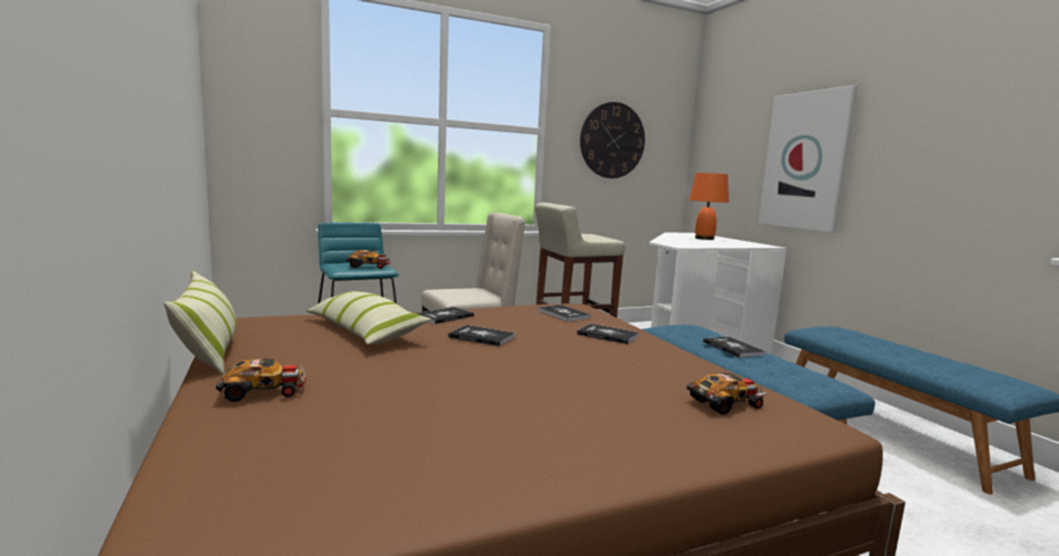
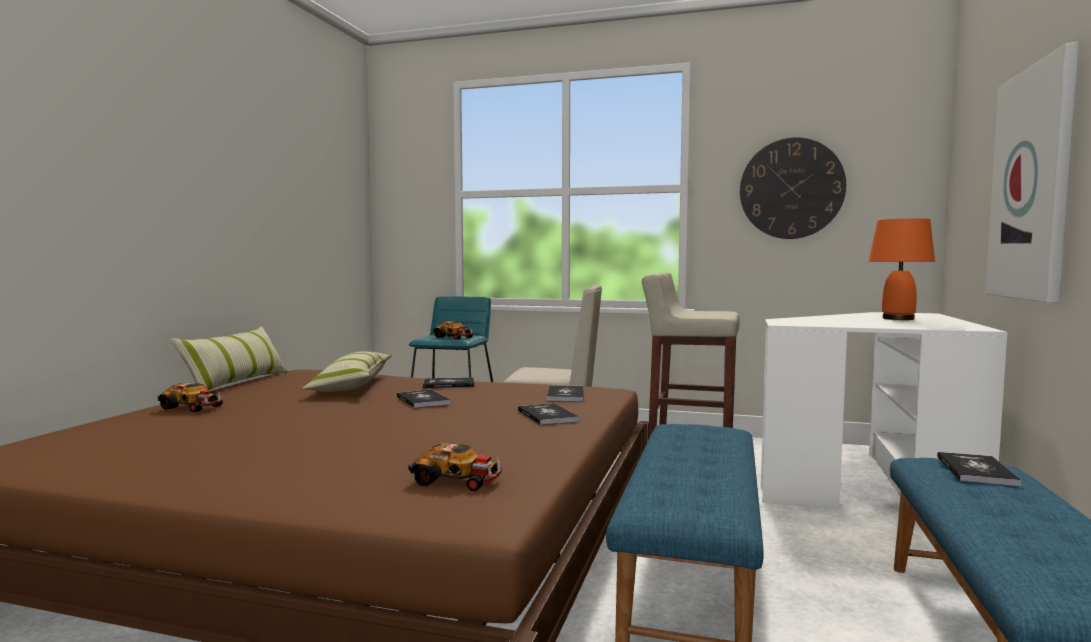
camera: 40 degrees right, 5 degrees down
(733, 348) = (699, 455): book -> book (976, 470)

